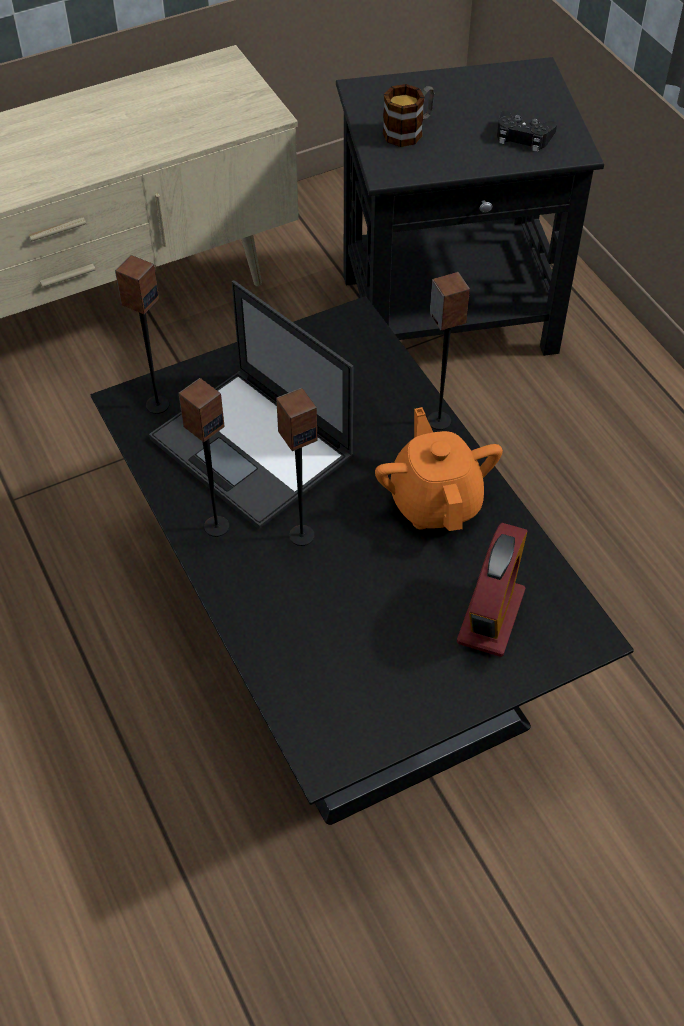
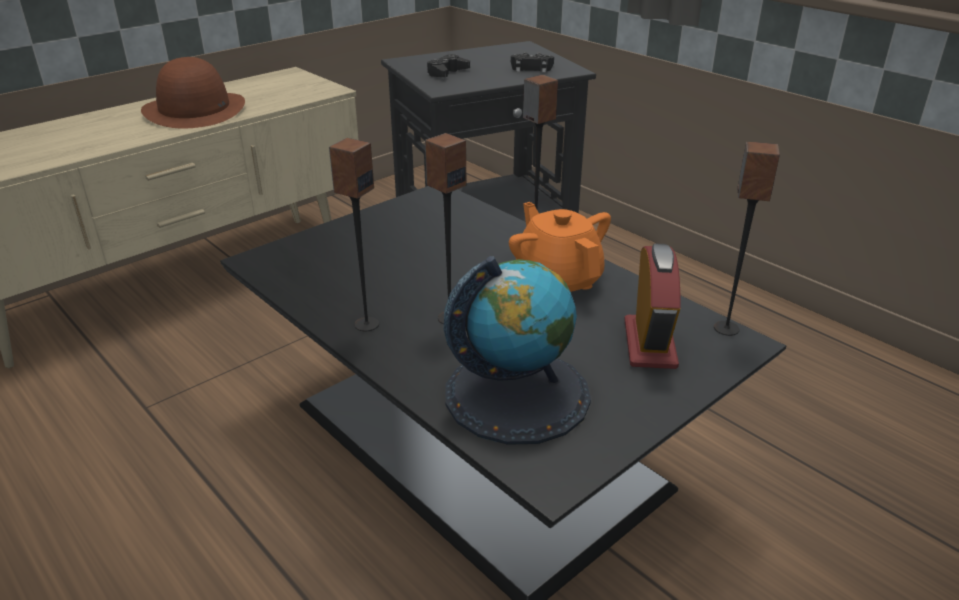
camera: 15 degrees left, 20 degrees down
(94, 136) = (195, 110): none -> brown hat
(157, 404) = (284, 258): speaker -> speaker (725, 328)
(254, 449) = (383, 272): laptop -> none
(332, 653) = (517, 394): none -> globe
(409, 131) = (447, 72): mug -> black game controller

